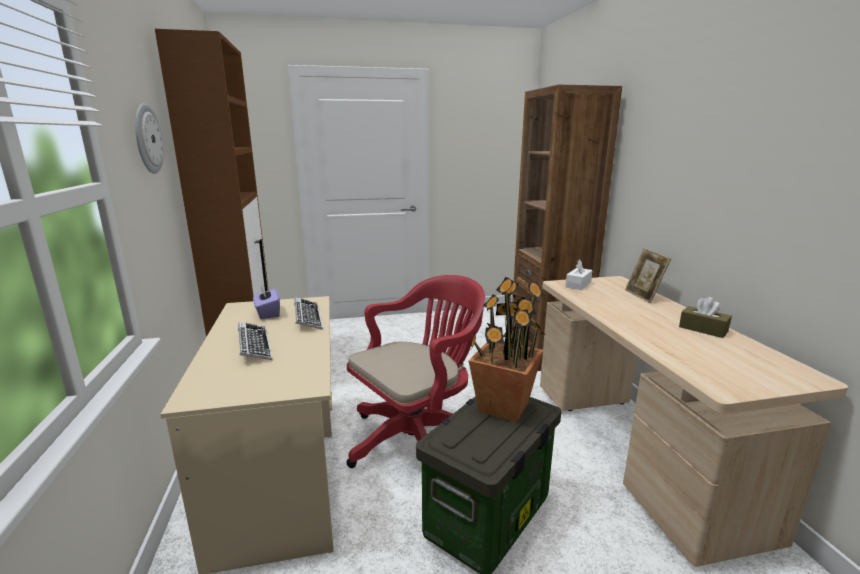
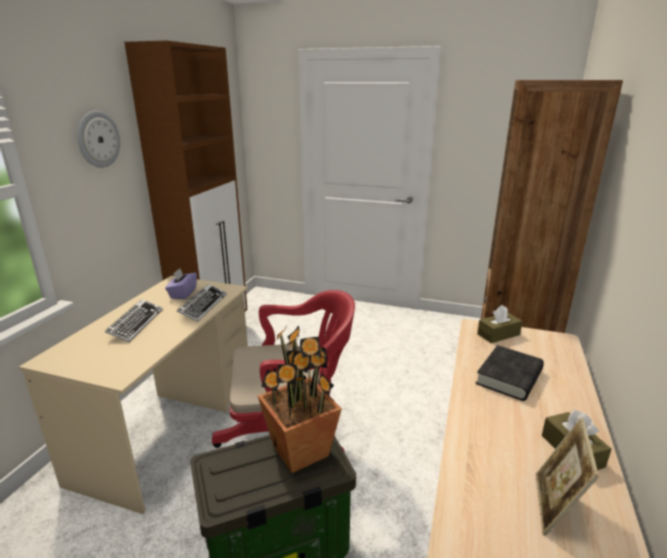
camera: 30 degrees right, 5 degrees up
(578, 284) = (498, 334): white tissue box -> brown tissue box
(619, 304) = (509, 377): none -> black book
(643, 296) = (562, 374): picture frame -> picture frame (555, 507)

